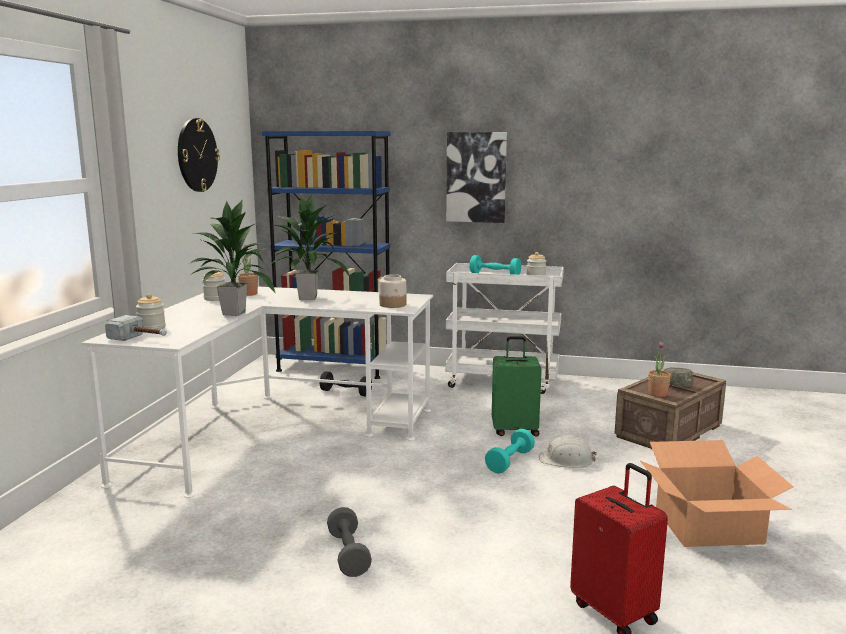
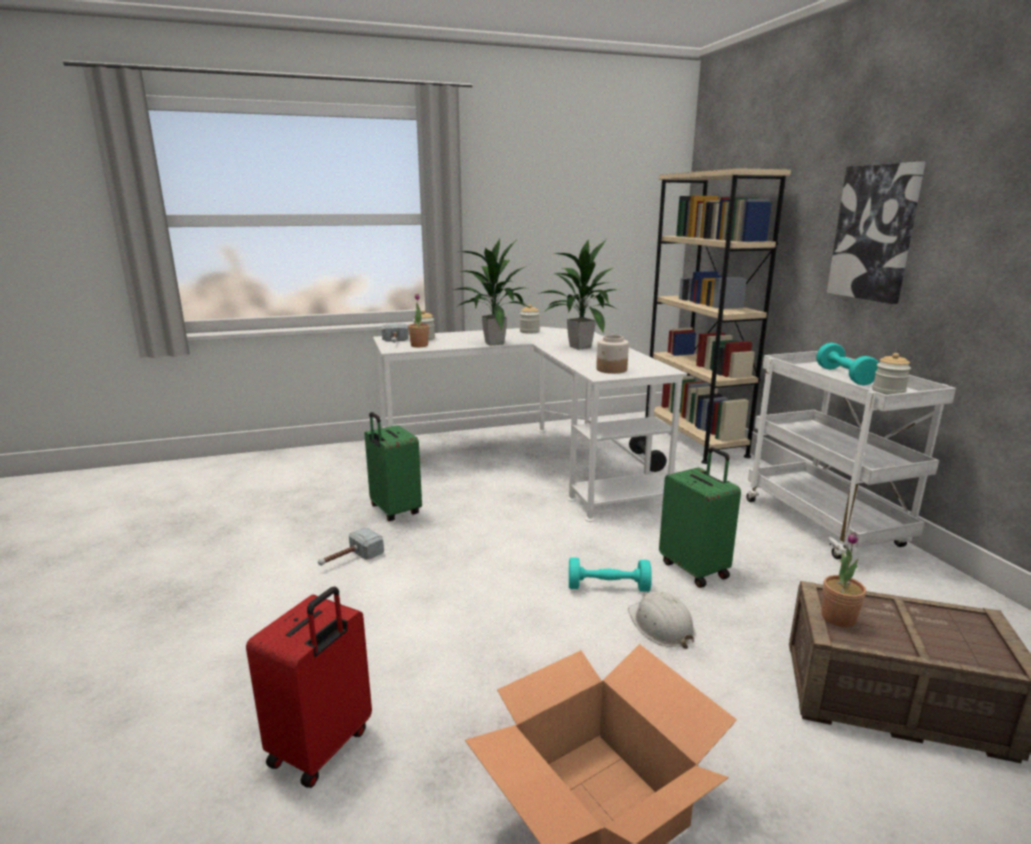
camera: 60 degrees right, 5 degrees up
(197, 155) = (583, 199): wall clock -> none
(249, 294) = (560, 334): potted plant -> potted plant (419, 345)
(278, 513) = (394, 511): none -> green suitcase
(334, 367) = (693, 439): blue bookcase -> beige bookcase
(348, 554) = (349, 559): grey dumbbell -> hammer
(674, 384) = (915, 627): grey cap -> none

